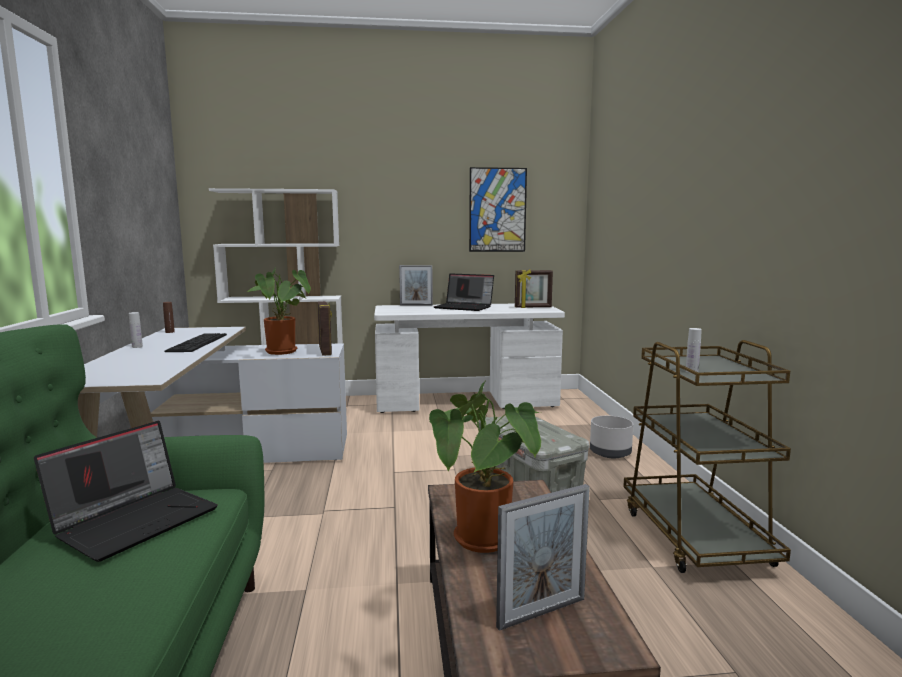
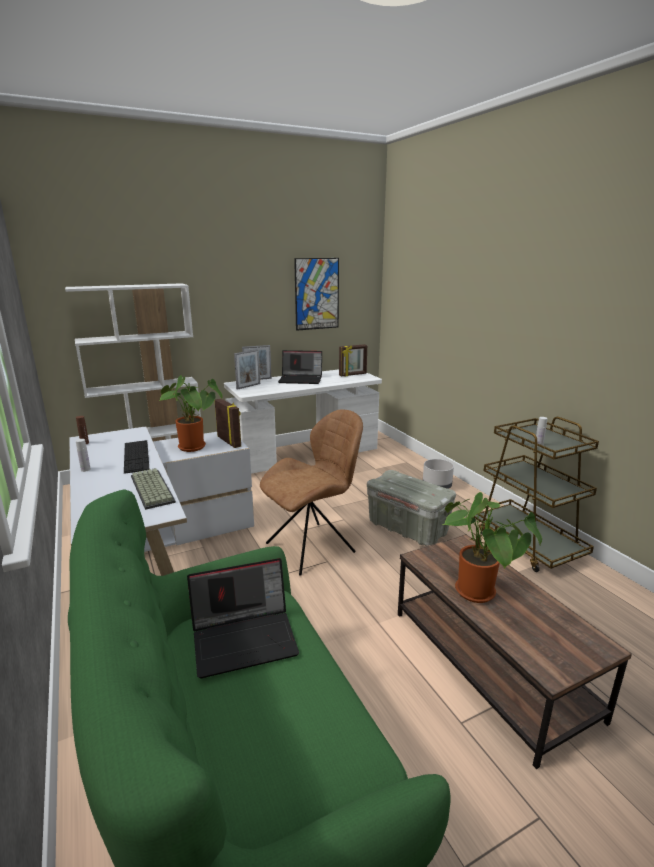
camera: 20 degrees left, 10 degrees up
(136, 519) = (245, 638): laptop -> laptop turned 60 degrees clockwise
(167, 363) = (150, 489): none -> keyboard
(391, 490) = (313, 547): none -> brown chair
(541, 613) = (552, 636): picture frame -> picture frame (248, 386)

